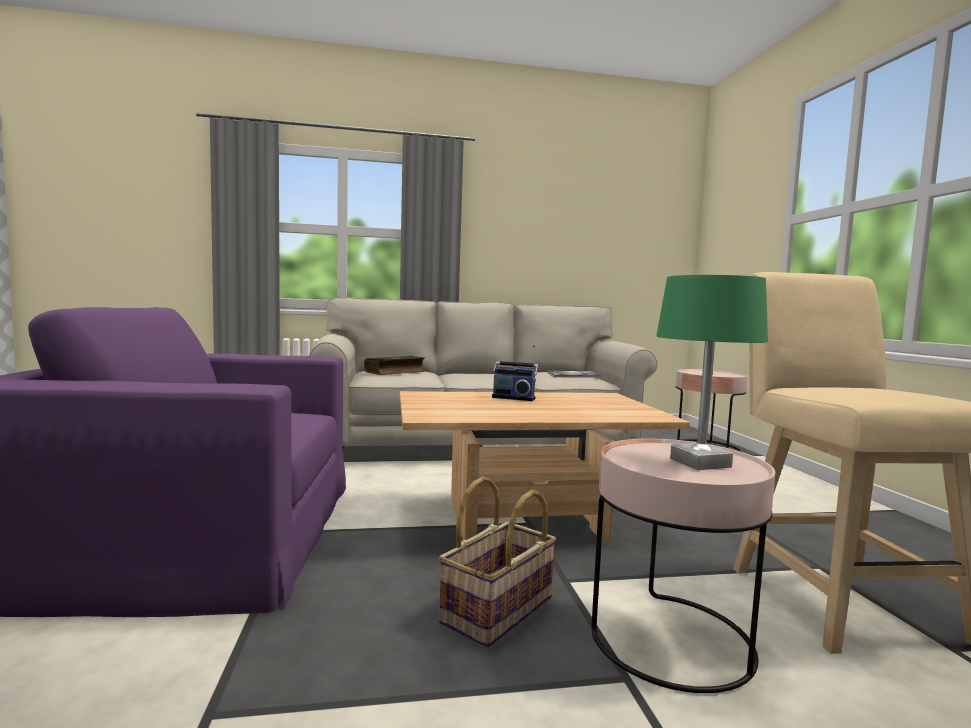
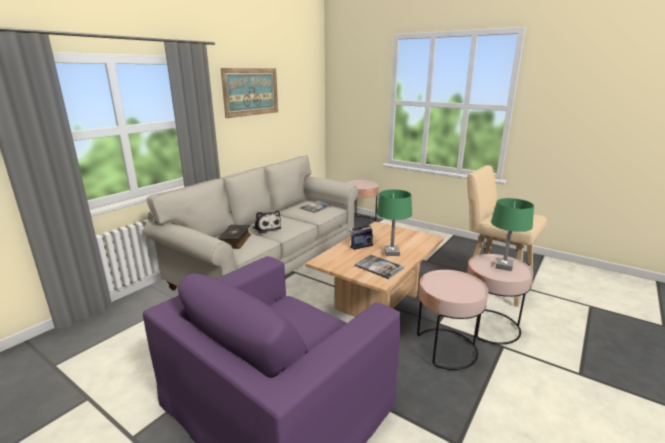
camera: 45 degrees left, 15 degrees up
(461, 376) = (266, 228): none -> plush toy
(468, 411) = (379, 267): none -> book
(499, 611) = (445, 348): basket -> pink side table
(535, 409) = (391, 253): none -> green table lamp
(538, 210) = (251, 92): none -> picture

